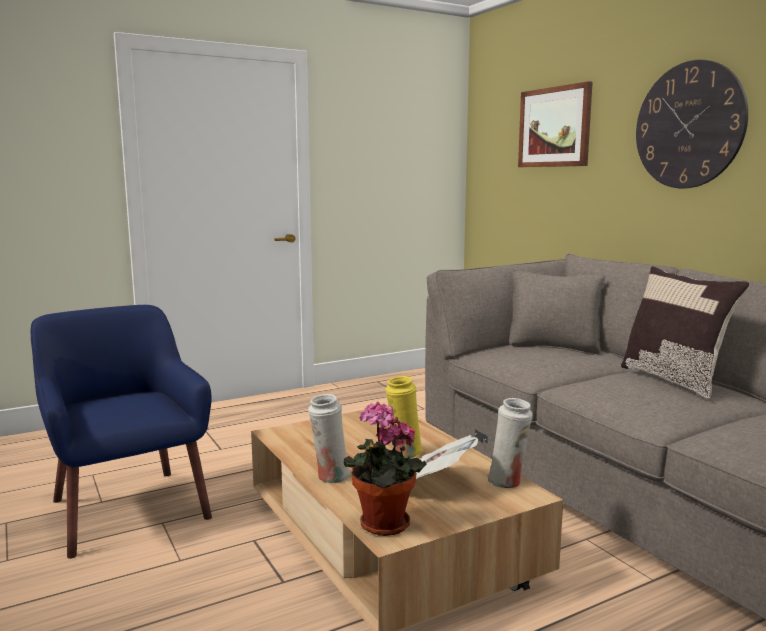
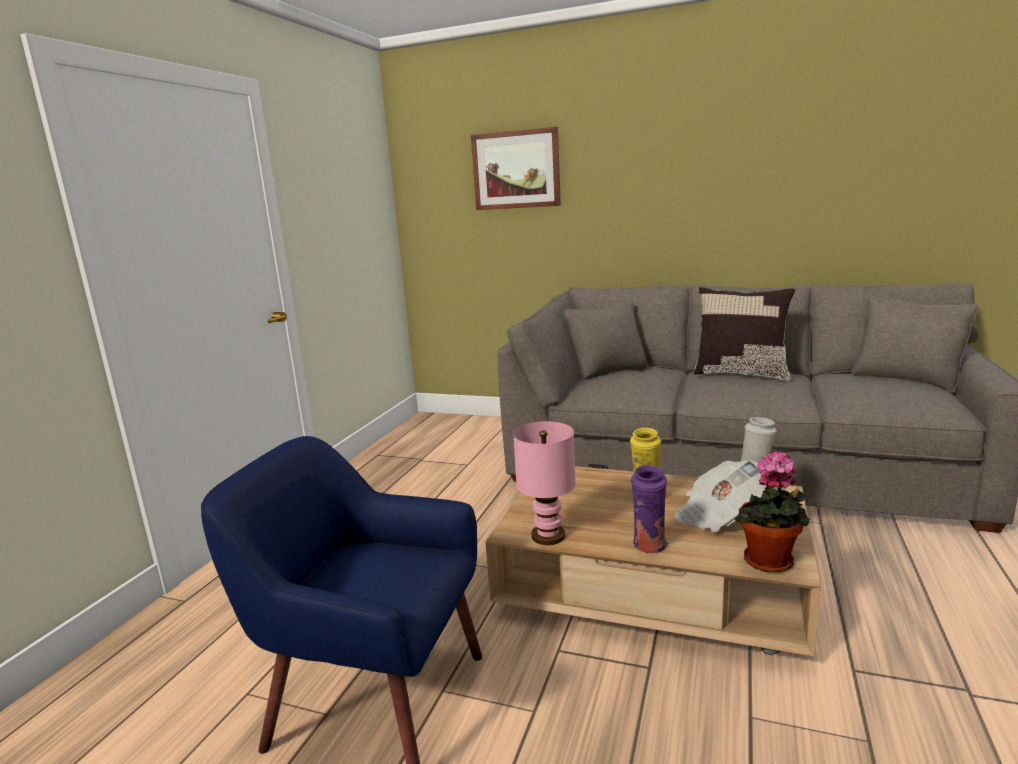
camera: 40 degrees left, 5 degrees up
(288, 443) = (547, 536): none -> pink table lamp
(330, 477) = (649, 547): white vase -> purple vase
(689, 125) = (665, 167): wall clock -> none

